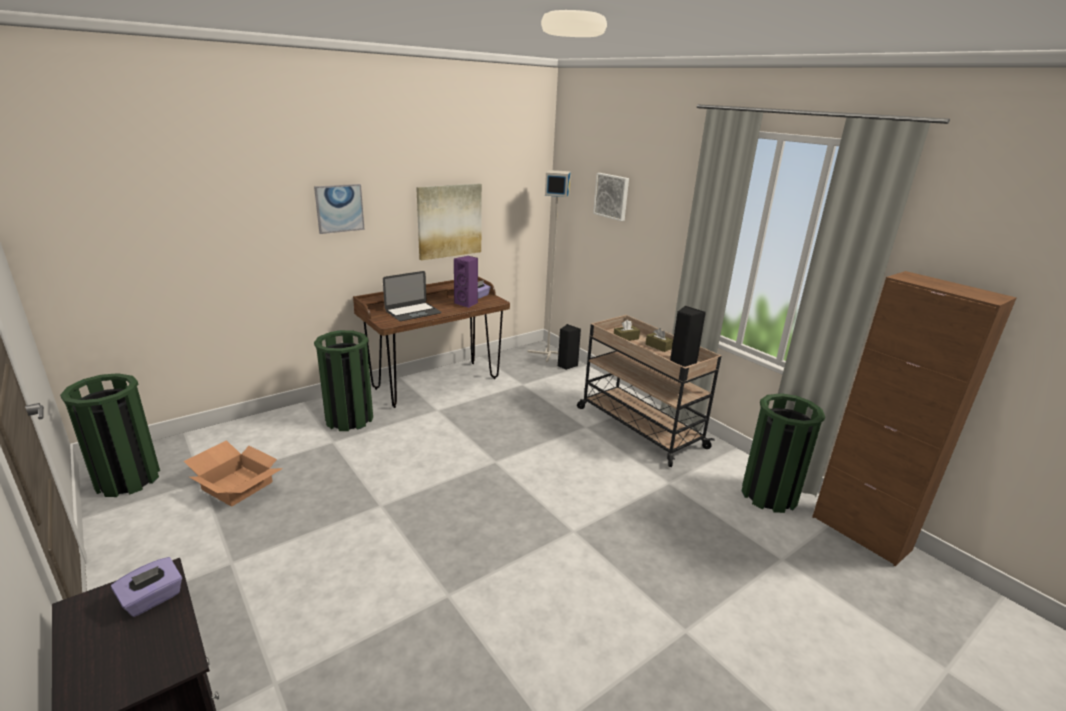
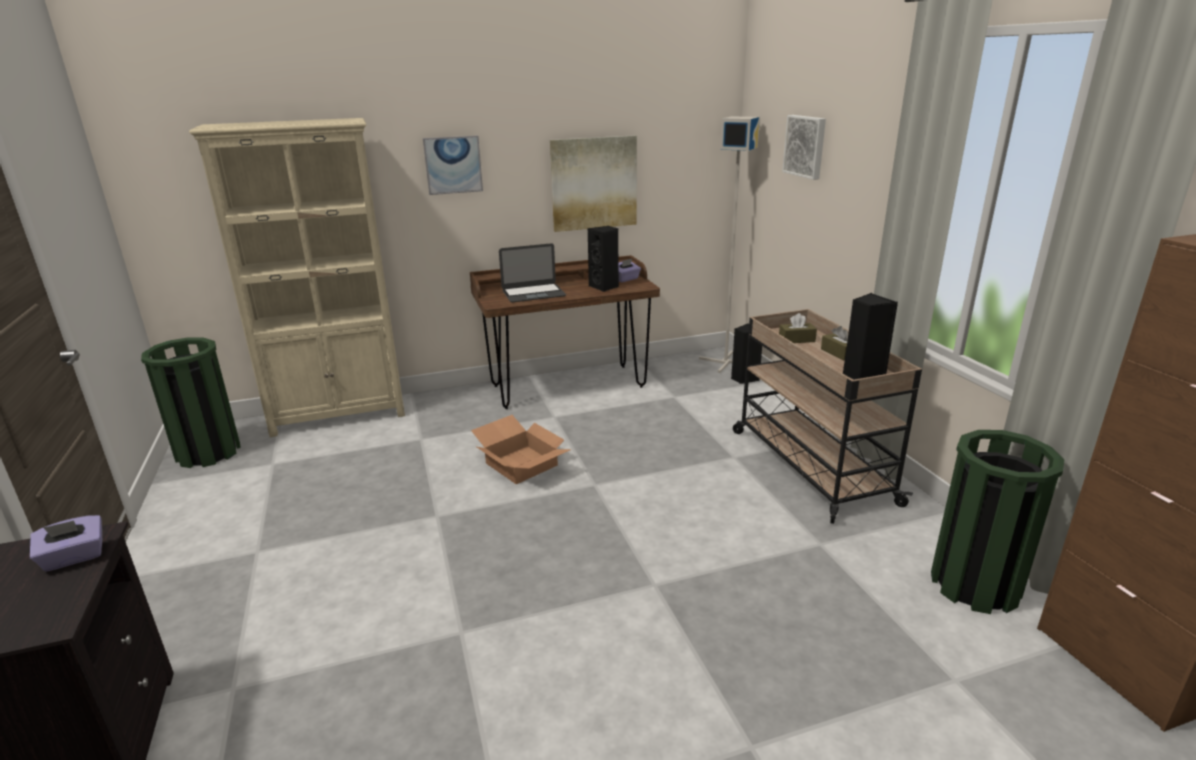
camera: 20 degrees right, 0 degrees up
(236, 486) = (301, 473): cardboard box -> cardboard box (520, 464)
(245, 429) = (340, 415): none -> beige bookcase
(349, 419) = (450, 416): green trash can -> none
(467, 303) = (604, 287): purple speaker -> black speaker

